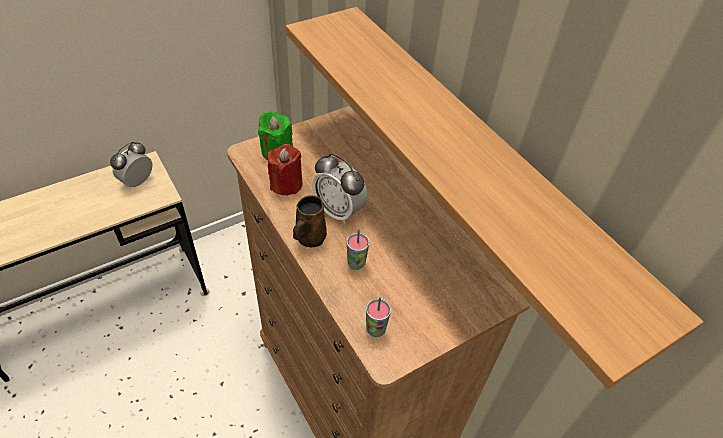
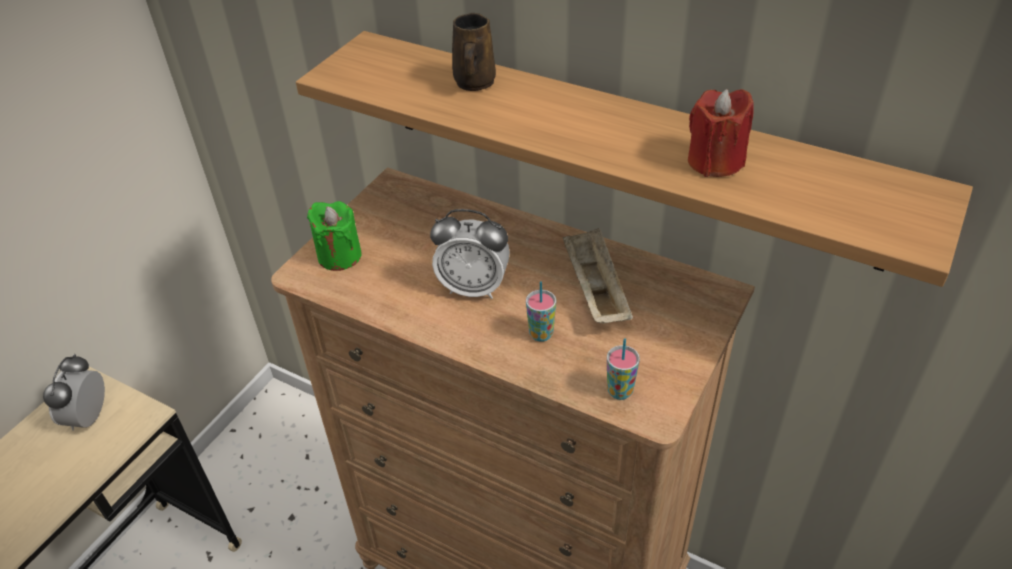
camera: 25 degrees left, 5 degrees down
(286, 184) = (384, 287): red candle -> red candle (715, 161)
(309, 238) = (464, 333): brown mug -> brown mug (474, 83)
(414, 252) = (594, 290): none -> beige tray

